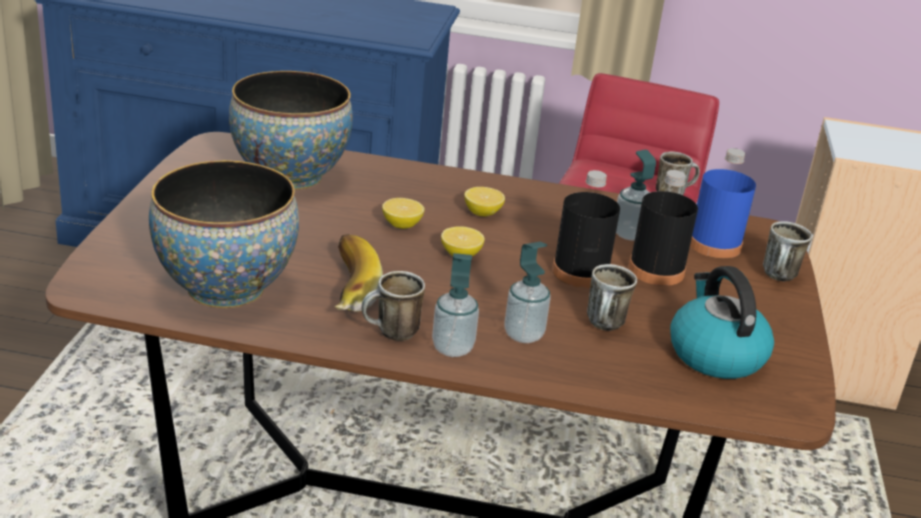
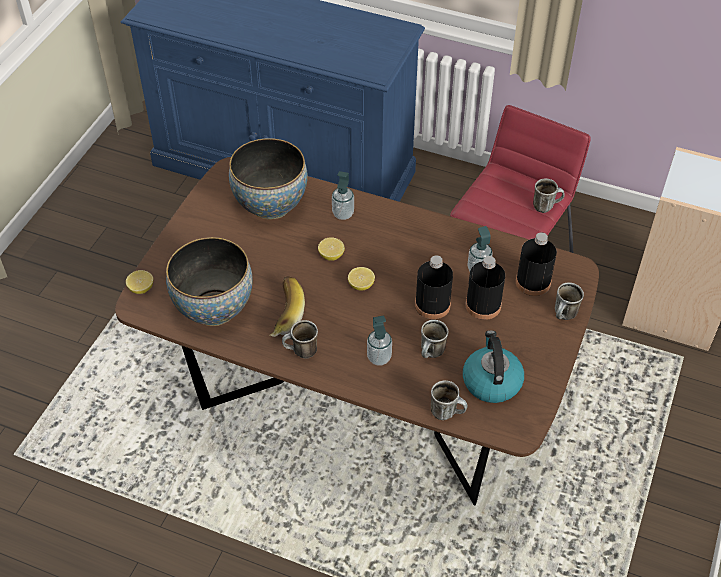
camera: 15 degrees right, 20 degrees up
(452, 348) = (333, 366): soap dispenser -> soap dispenser (343, 214)
(482, 213) = (386, 245): lemon -> lemon (141, 288)
(666, 396) = (447, 412): none -> mug
(714, 245) = (533, 282): blue bottle -> black bottle

